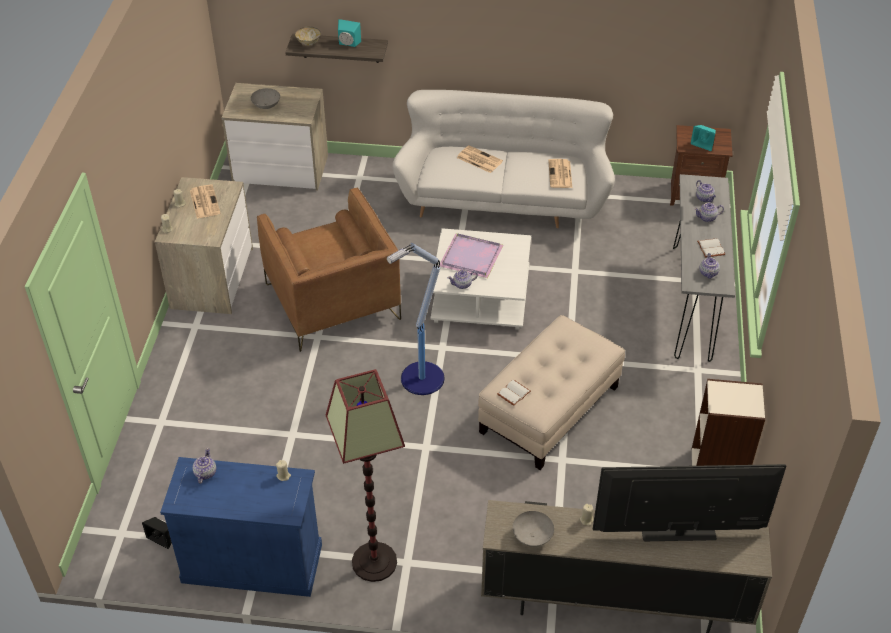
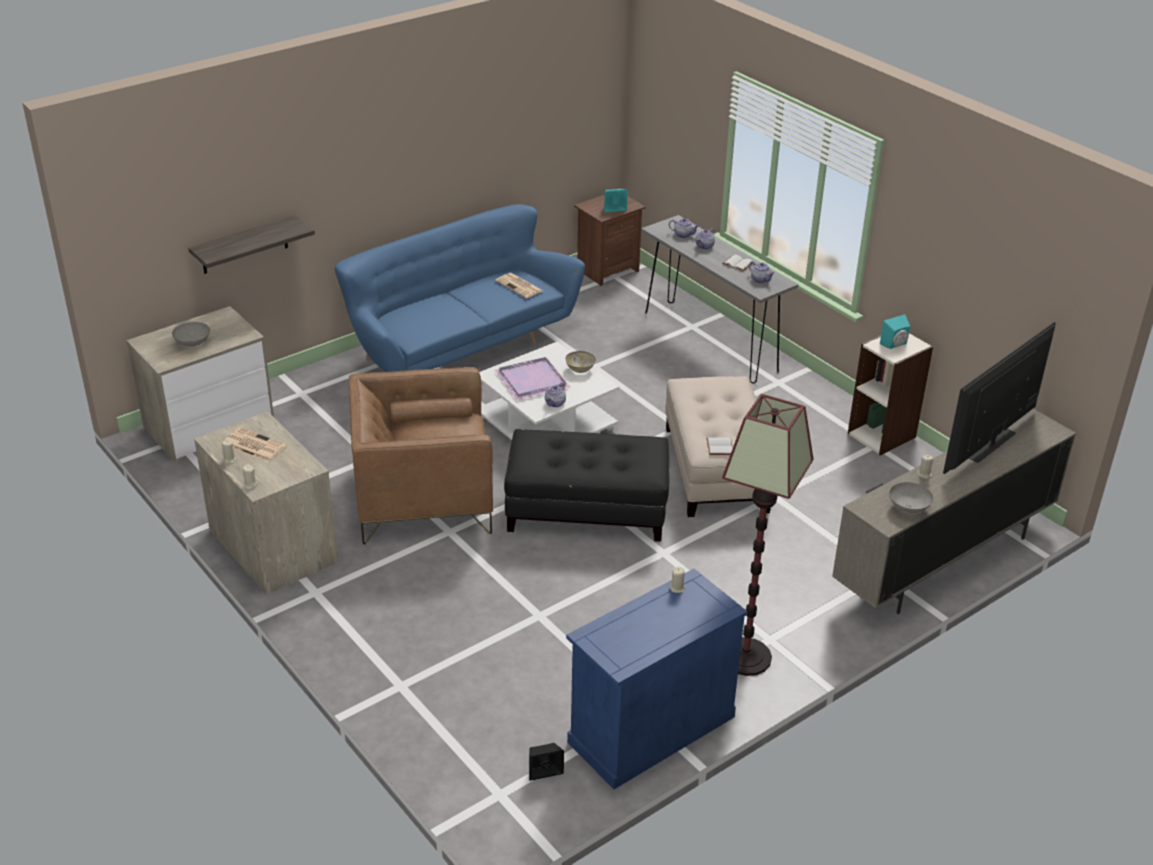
camera: 45 degrees left, 10 degrees down
(205, 473) = (610, 630): teapot -> none
(309, 42) = (219, 247): bowl -> bowl (580, 369)
(332, 302) = (423, 499): brown armchair -> brown armchair turned 150 degrees clockwise
(348, 44) = (261, 233): turquoise speaker -> turquoise speaker (895, 344)
(421, 379) = (587, 509): floor lamp -> black ottoman
(478, 159) = (434, 307): newspaper -> none
(504, 198) = (460, 345): white sofa -> blue sofa

